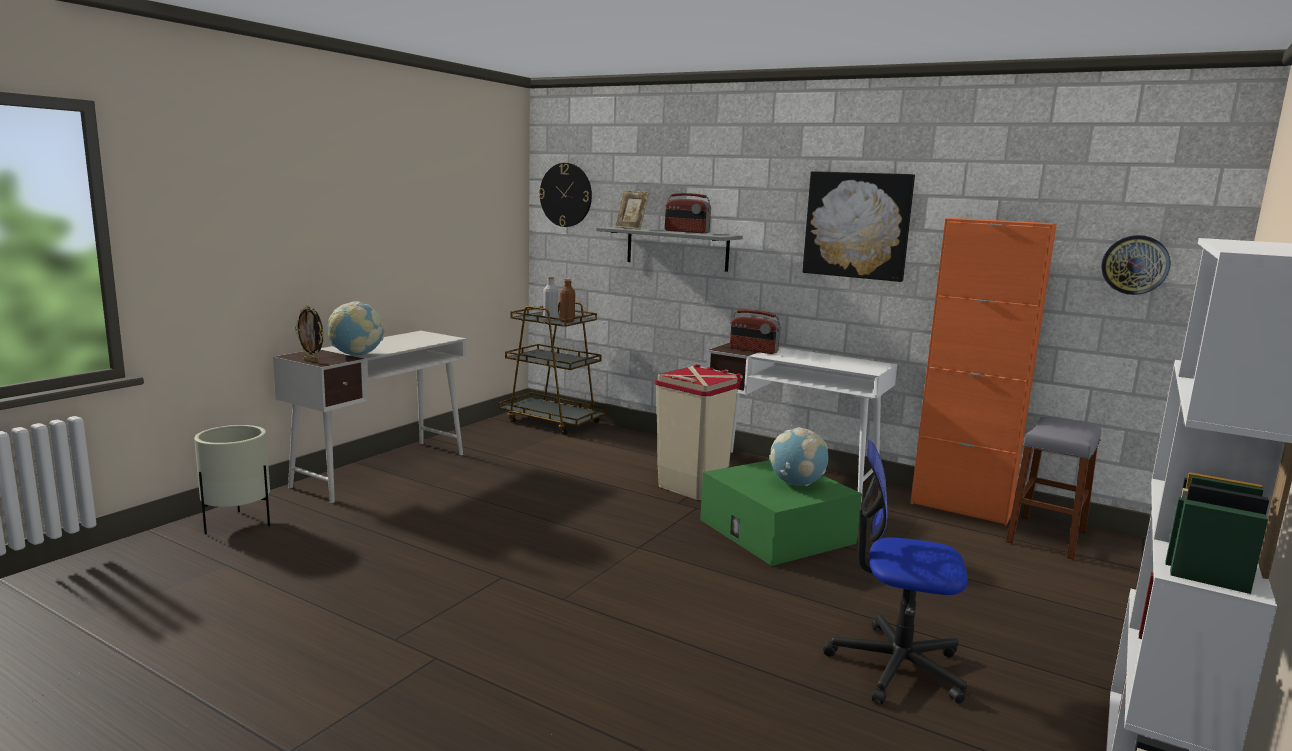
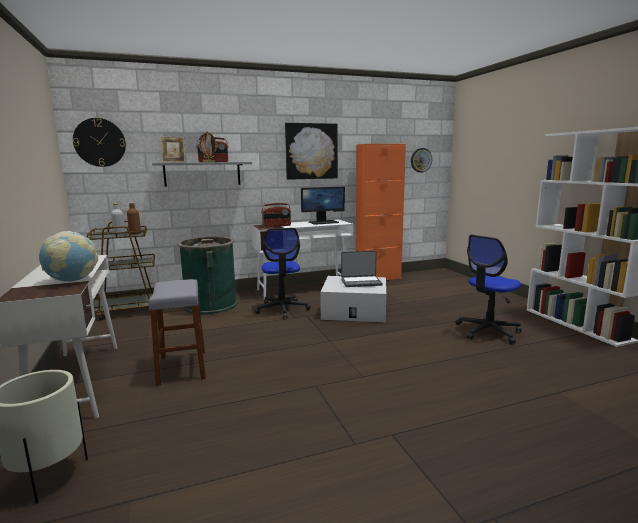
camera: 50 degrees left, 0 degrees up
(312, 361) = (52, 294): picture frame -> picture frame (209, 162)
(632, 449) = (211, 305): none -> green trash can
(692, 487) = (282, 309): beige trash can -> office chair
(776, 531) = (354, 310): green storage box -> white storage box
(796, 484) = (361, 282): globe -> laptop
(844, 362) = (323, 222): none -> monitor
(1046, 537) = (416, 278): grey stool -> grey stool (182, 367)

